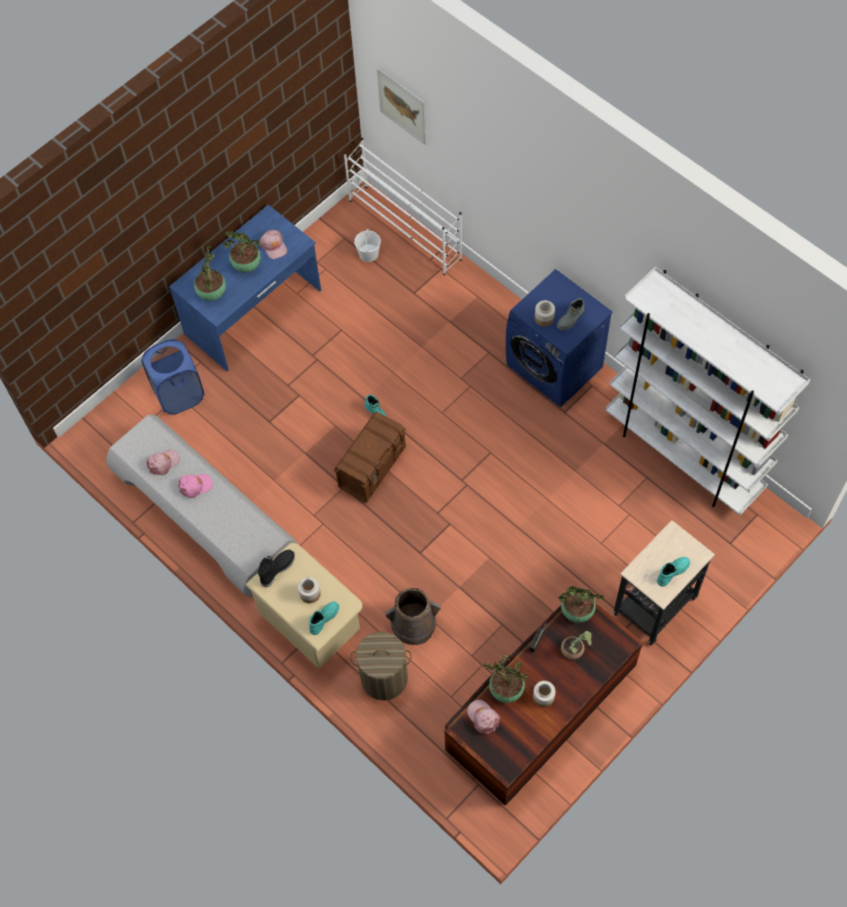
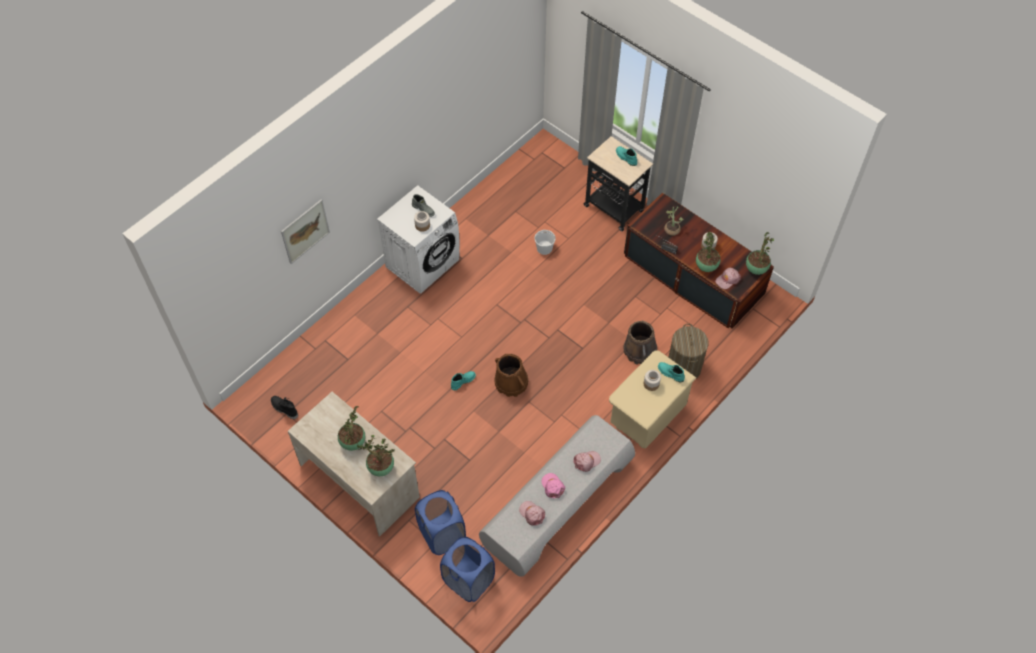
camera: 95 degrees left, 5 degrees down
(121, 421) = (468, 580): none -> blue laundry basket
(254, 313) = (360, 480): blue desk -> beige desk
(274, 246) = (333, 422): pink cap -> pink cap (586, 461)
(277, 569) = (633, 407): black boot -> black boot (284, 409)
(368, 254) = (305, 394): white bucket -> white bucket (544, 248)
(372, 467) = (511, 382): brown storage box -> brown bucket
(402, 106) = (237, 287): picture -> picture (305, 231)
(405, 230) = (283, 368): white shoe rack -> none
(554, 367) = (423, 264): blue washing machine -> white washing machine
(578, 611) = (644, 226): potted plant -> potted plant (756, 268)
(683, 456) = (498, 190): white bookcase -> none

